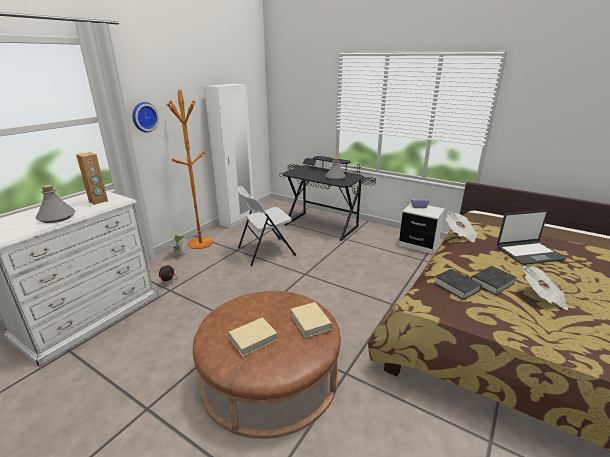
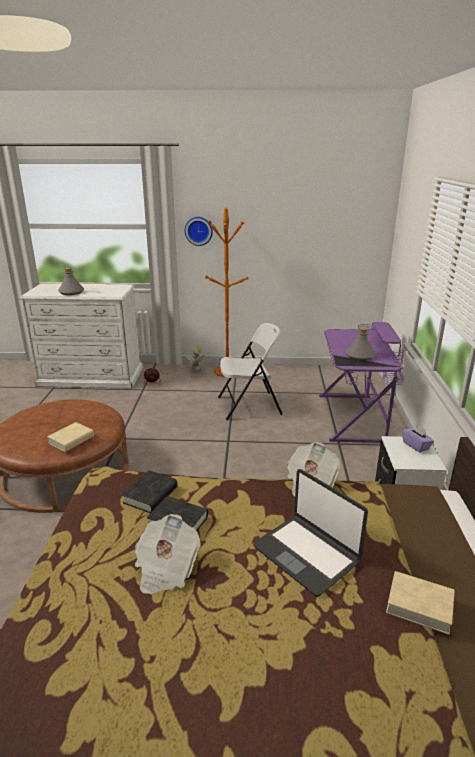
camera: 60 degrees right, 0 degrees up
(98, 201) = (108, 291): brown speaker -> none
(237, 220) = (294, 369): white wardrobe -> none
(253, 339) = (37, 422): beige book -> beige book (419, 605)
(266, 251) = (249, 405): white chair -> white chair turned 135 degrees clockwise
(322, 225) = (354, 417): black desk -> purple desk

